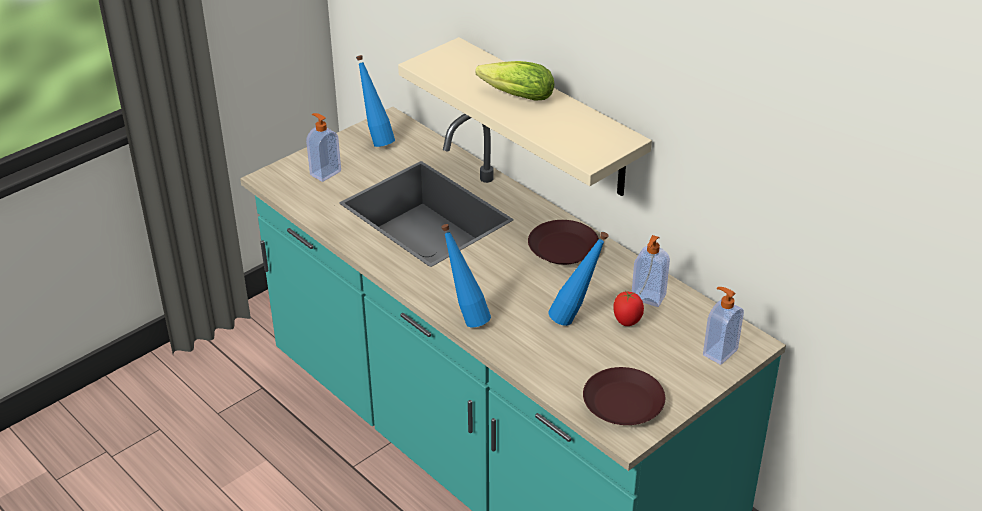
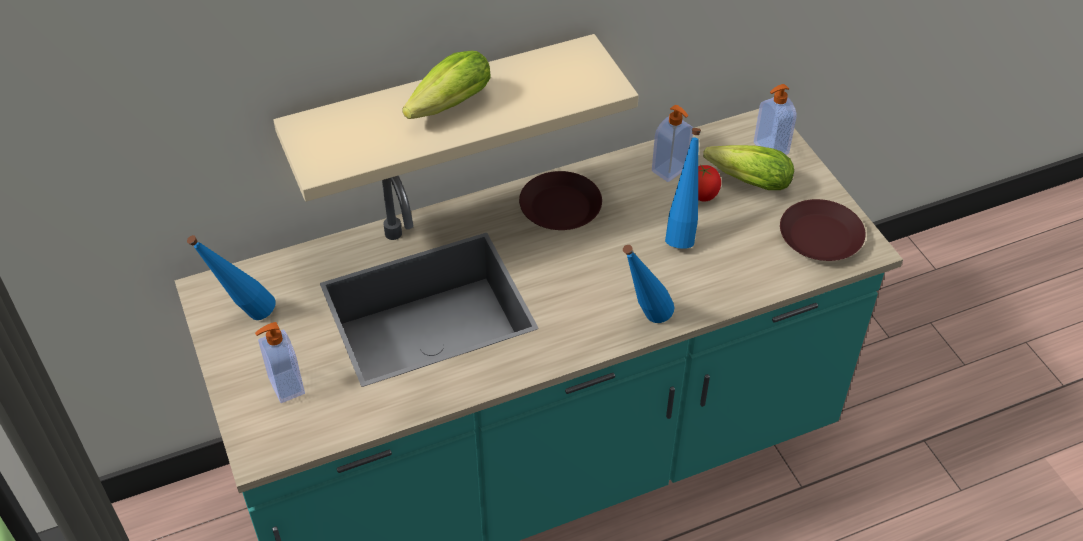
camera: 70 degrees left, 10 degrees up
(665, 343) = (744, 180): none -> lettuce

